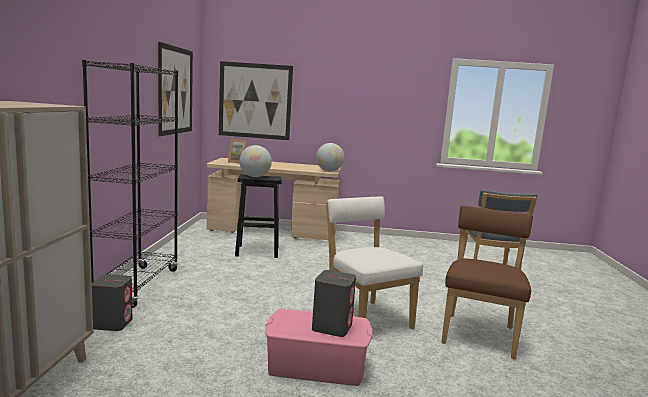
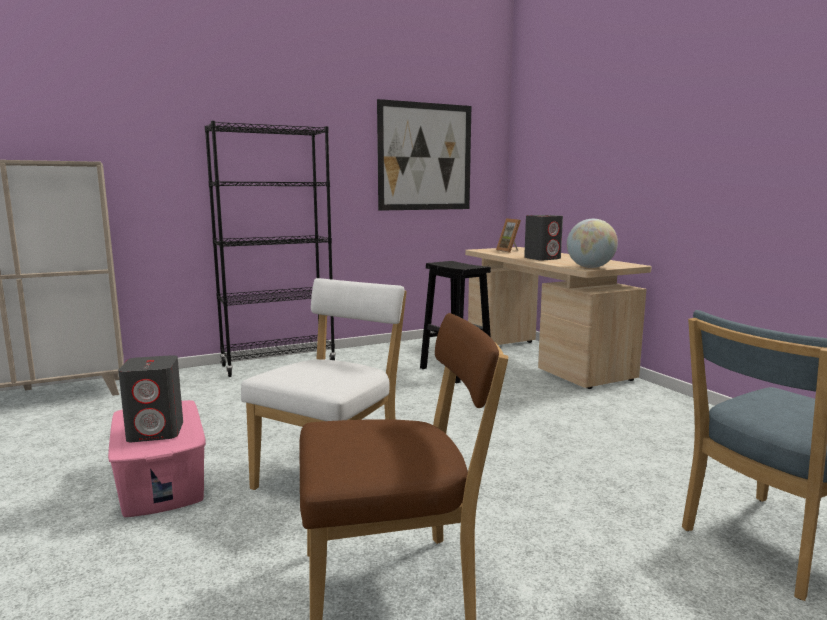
camera: 60 degrees right, 0 degrees up
(113, 323) = (190, 381): grey speaker -> grey speaker (542, 258)
(255, 101) = (554, 163): picture -> none
(255, 177) = (451, 264): globe -> none

